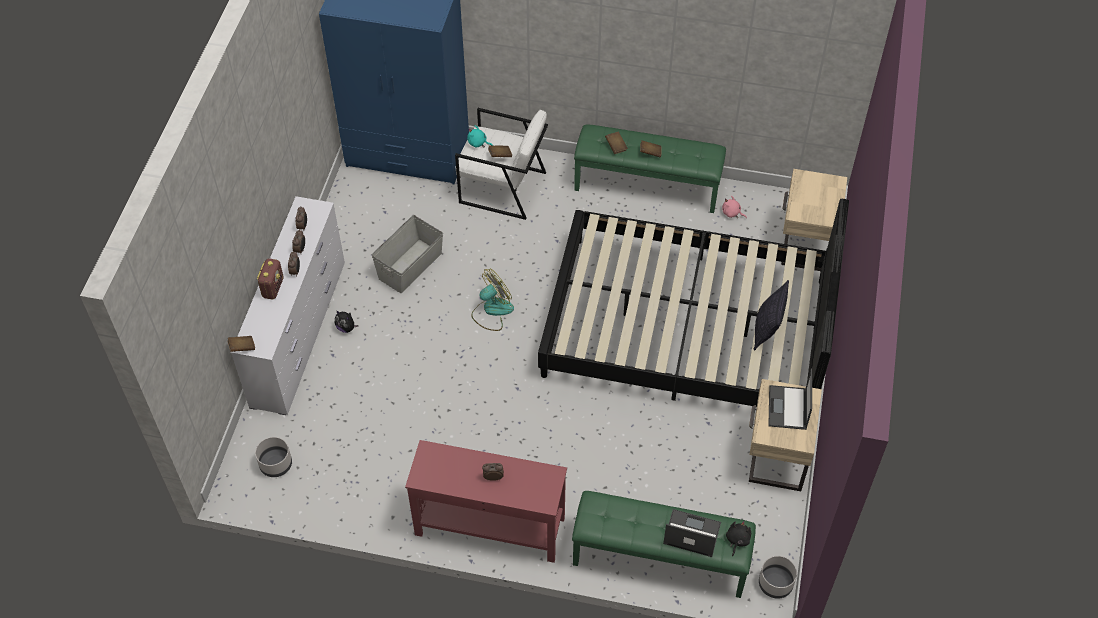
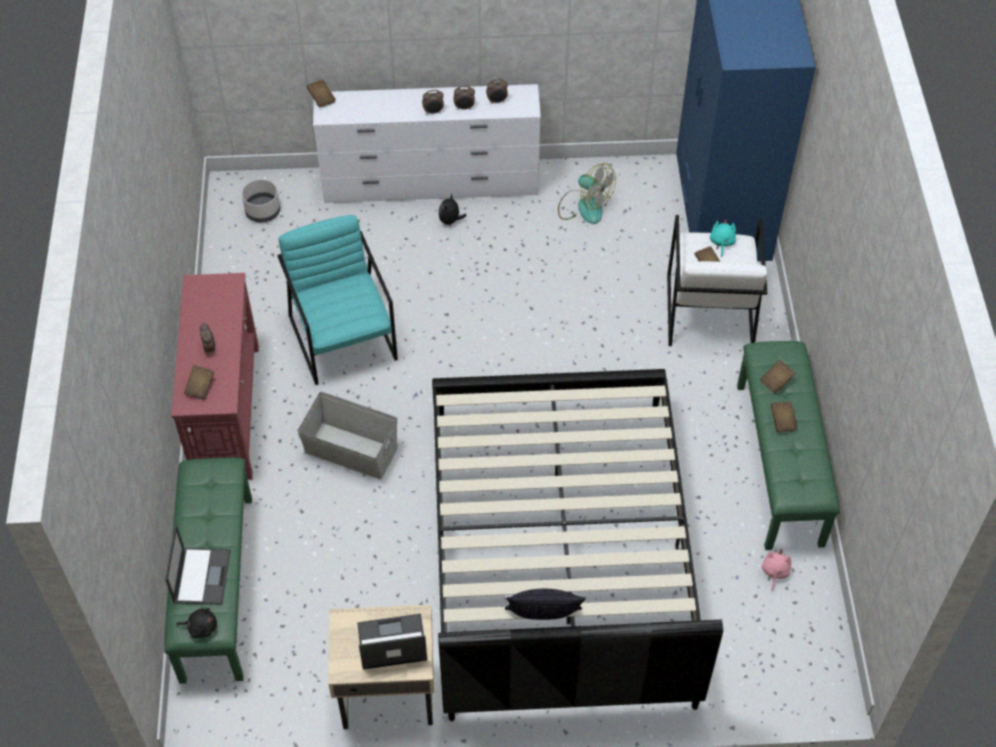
camera: 75 degrees right, 0 degrees up
(273, 287) = (406, 100): radio -> none
(409, 266) = (555, 253): grey storage box -> grey storage box (351, 450)
(441, 428) = (343, 337): none -> turquoise armchair
(492, 311) = (518, 345): fan -> fan (584, 206)
(532, 489) = (200, 387): none -> brown book
(776, 584) = (205, 720): grey planter -> none
(805, 246) = (752, 674): beige nightstand -> none

